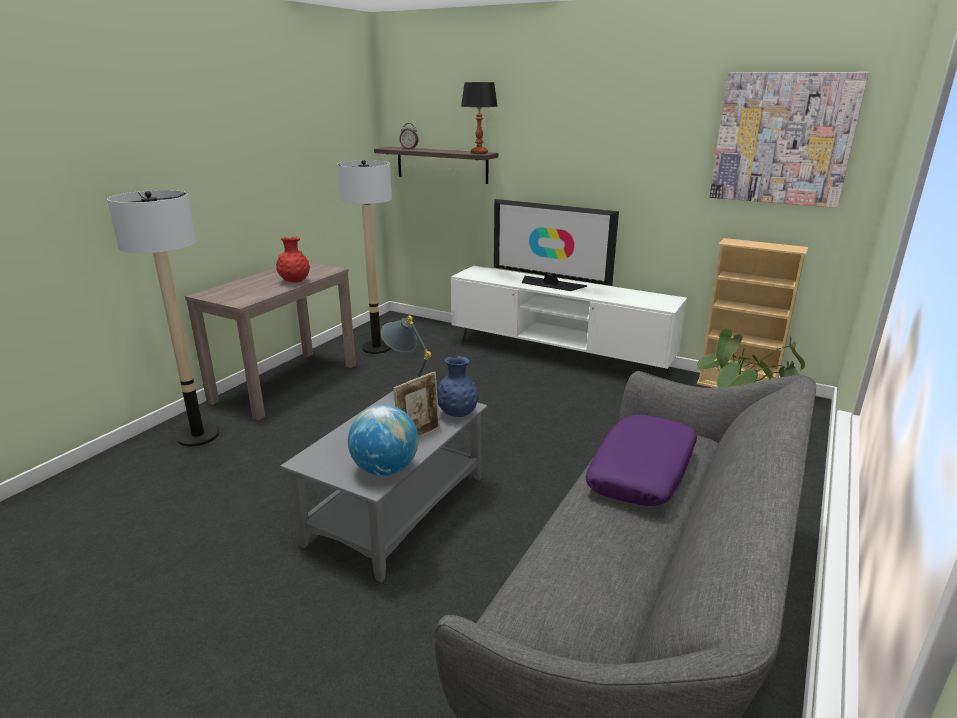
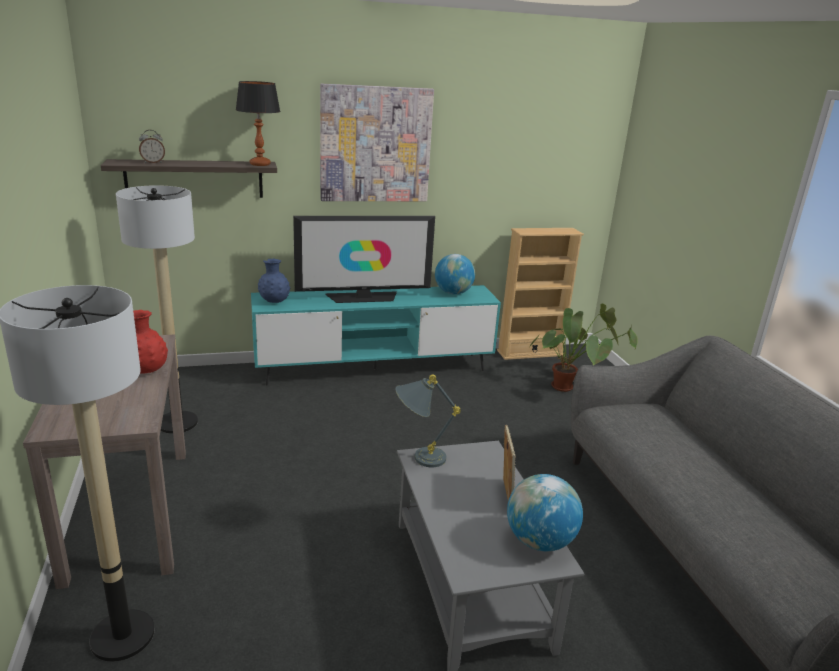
camera: 45 degrees left, 0 degrees up
(457, 414) = (494, 460): blue vase -> blue vase (274, 302)
(558, 357) = (375, 369): white tv stand -> turquoise tv stand
(640, 297) = (453, 293): none -> globe
(642, 472) = (675, 447): purple pillow -> none
(783, 139) = (551, 141): picture -> picture (375, 144)

